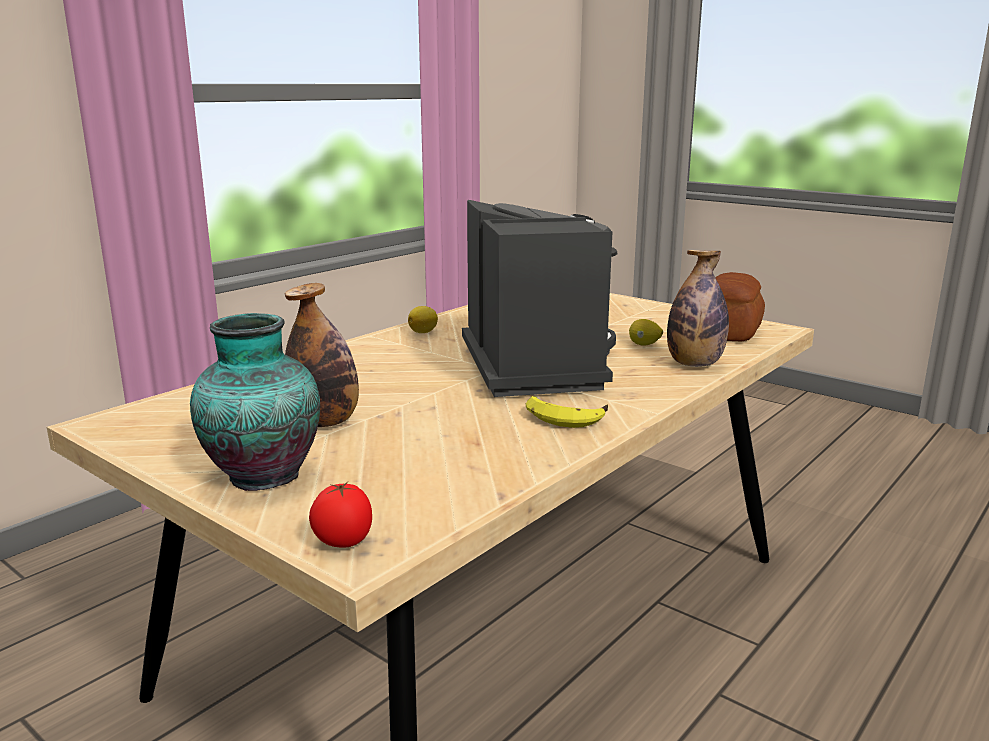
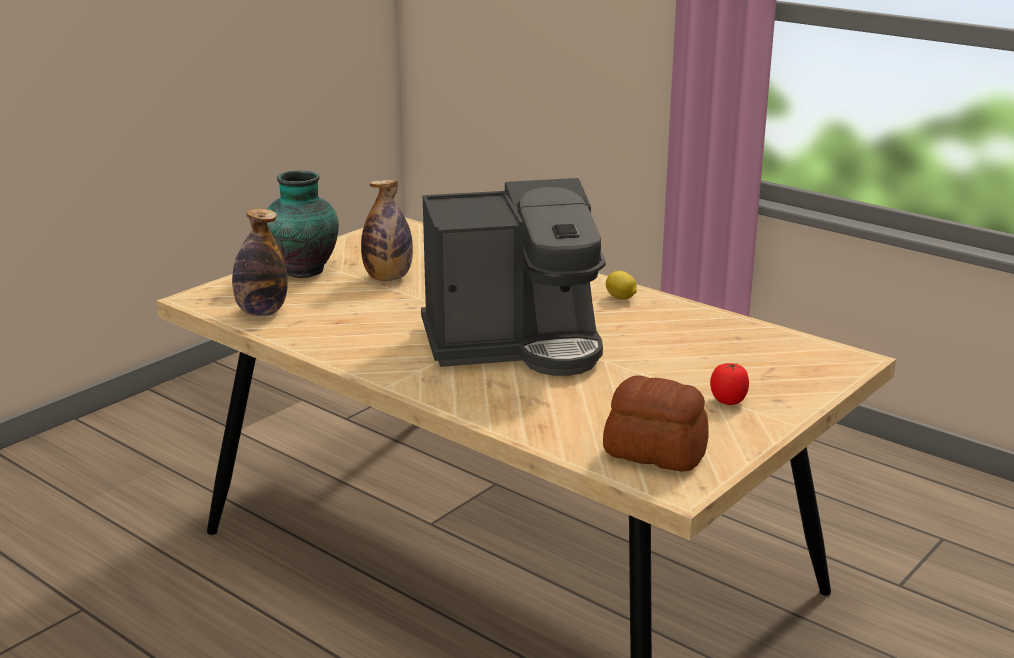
camera: 90 degrees right, 5 degrees up
(342, 543) = (212, 293): tomato -> tomato (727, 401)
(566, 417) = (381, 351): banana -> none
(644, 345) = (591, 397): lemon -> none
(694, 364) = (521, 417): bottle -> bottle (261, 312)

